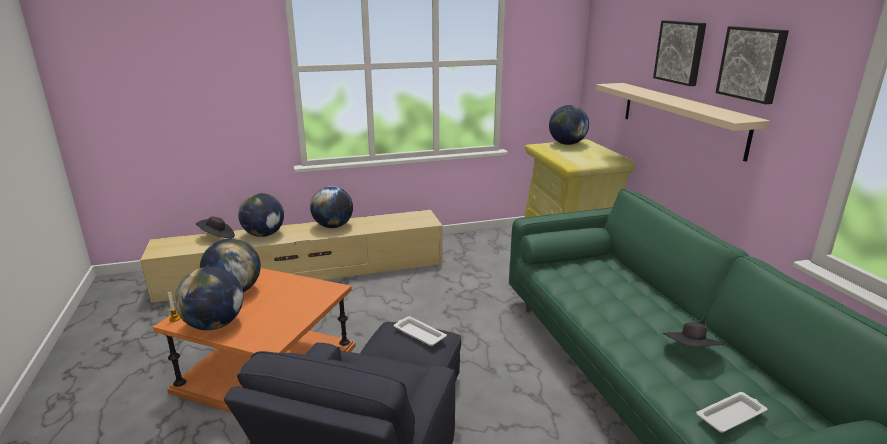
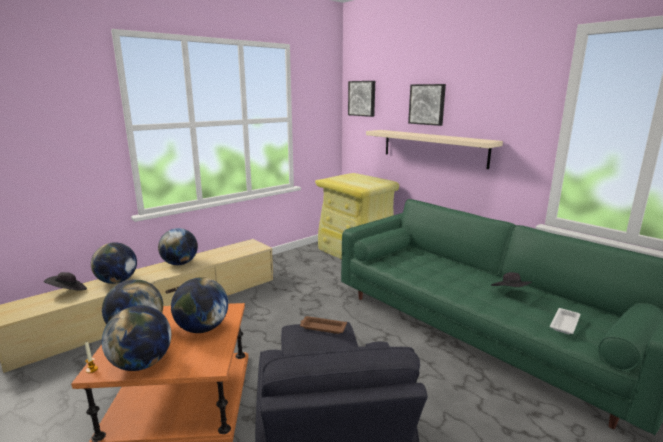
camera: 25 degrees left, 5 degrees down
(418, 334) = (322, 327): white tray -> brown tray
(567, 144) = (344, 176): globe -> globe (202, 328)
(752, 63) = (485, 106): picture -> picture (362, 98)

